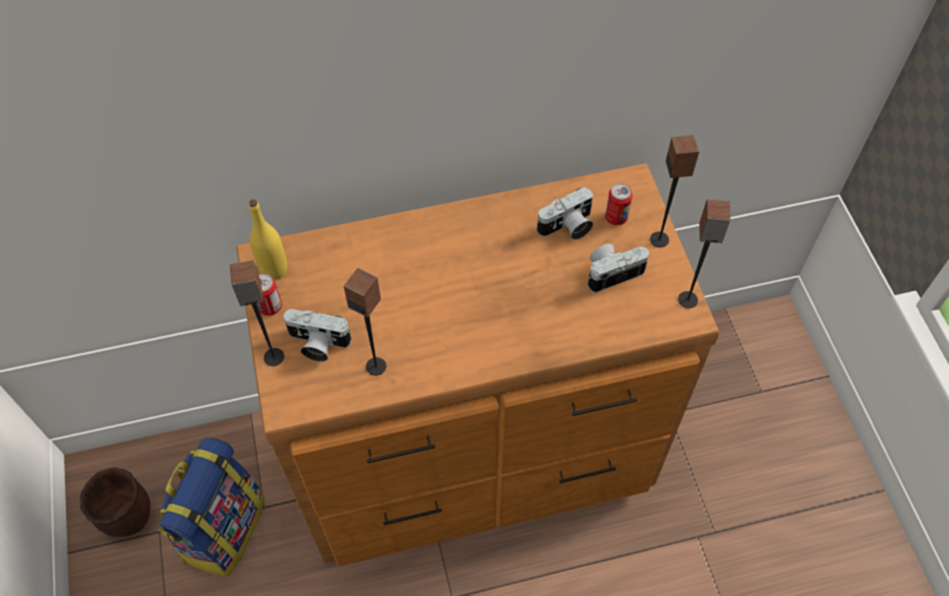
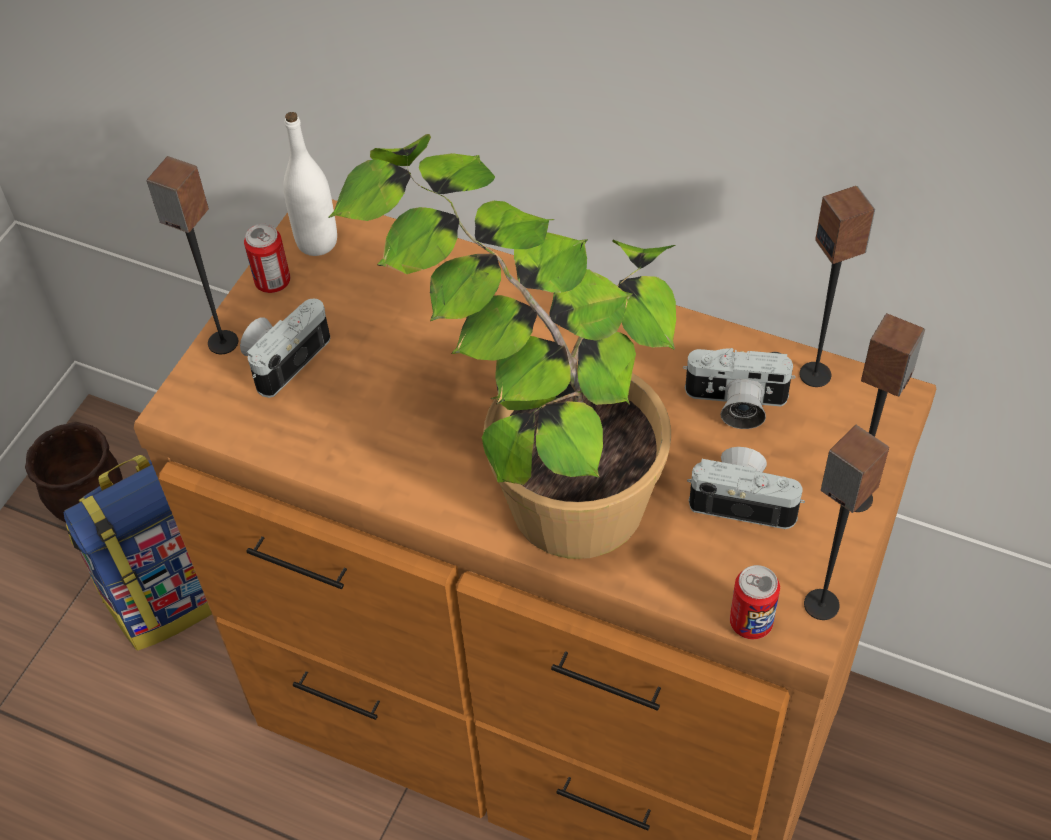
camera: 40 degrees right, 5 degrees down
(274, 269) = (317, 242): yellow bottle -> white bottle
(317, 344) = (284, 357): camera -> camera turned 75 degrees clockwise
(376, 366) = (327, 427): speaker -> speaker (816, 374)
(495, 313) = (533, 455): none -> potted plant
(616, 217) = (818, 431): can -> can (751, 623)

